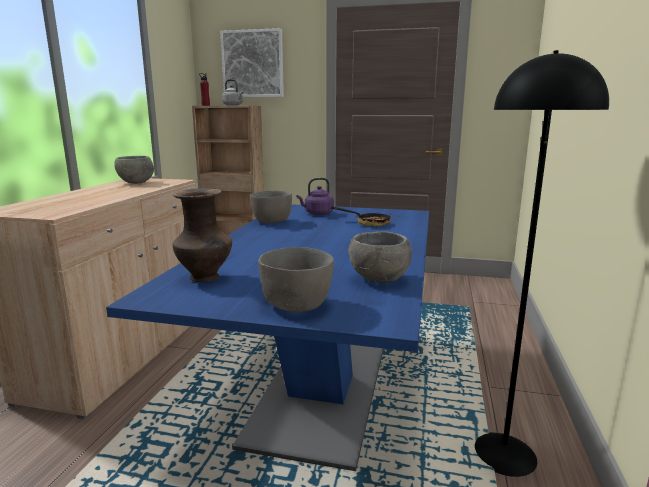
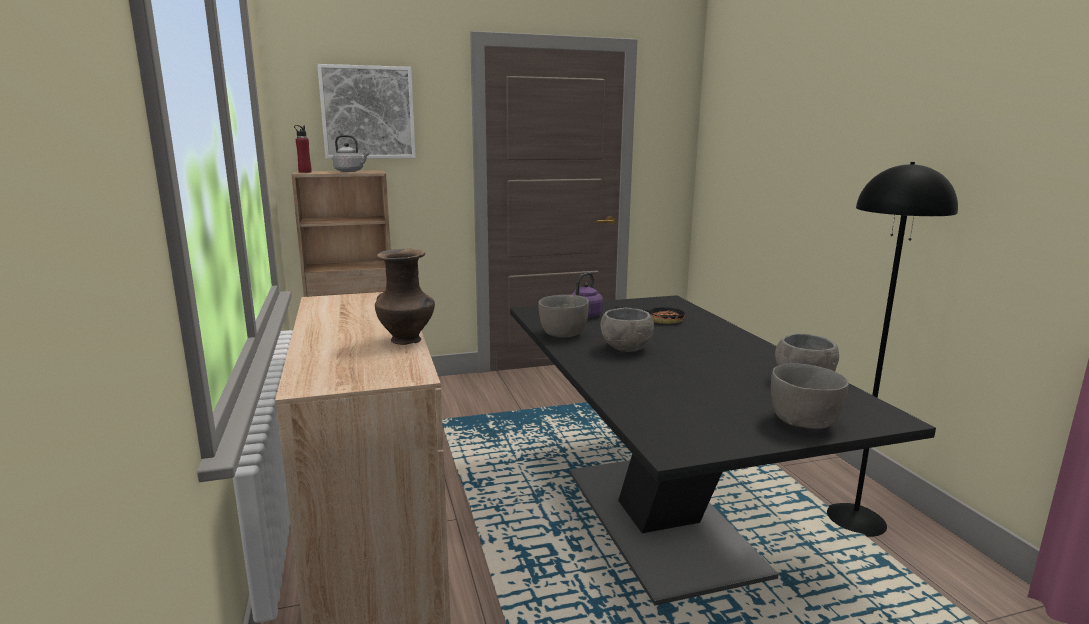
camera: 30 degrees left, 0 degrees up
(136, 183) = (344, 306): grey bowl -> grey bowl (627, 349)
(206, 278) = (669, 416): brown vase -> brown vase (407, 340)
(320, 393) = (659, 520): blue dining table -> black dining table

